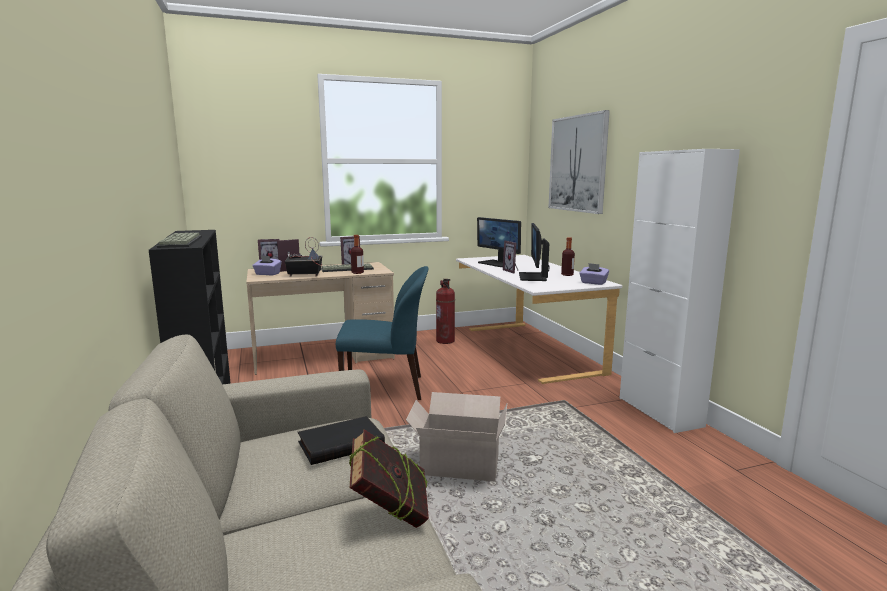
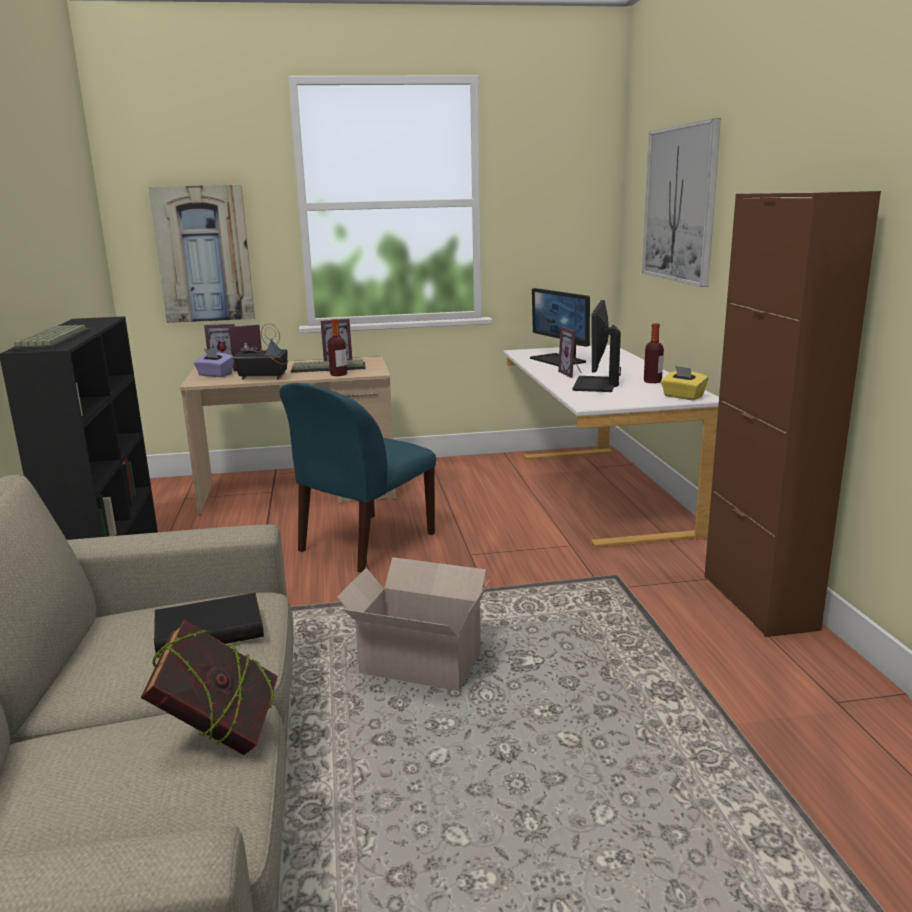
camera: 10 degrees right, 5 degrees up
(254, 191) = (204, 254): none -> picture
(385, 388) = (364, 543): blue chair -> blue chair turned 120 degrees clockwise
(445, 341) = (480, 474): fire extinguisher -> none
(593, 283) = (683, 396): purple tissue box -> yellow tissue box
(659, 412) = (758, 602): white cabinet -> brown cabinet

